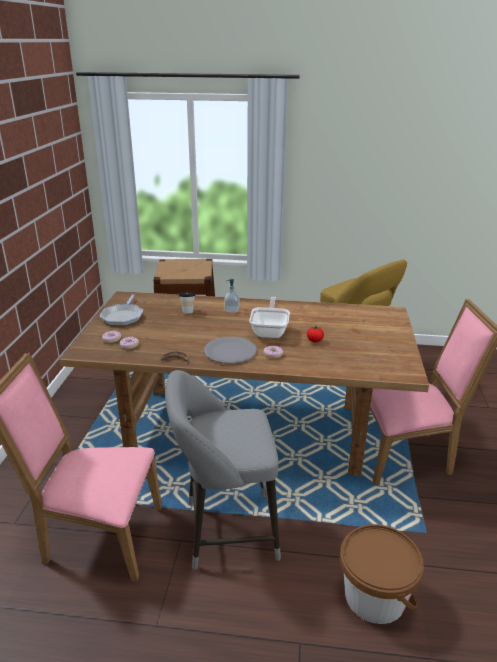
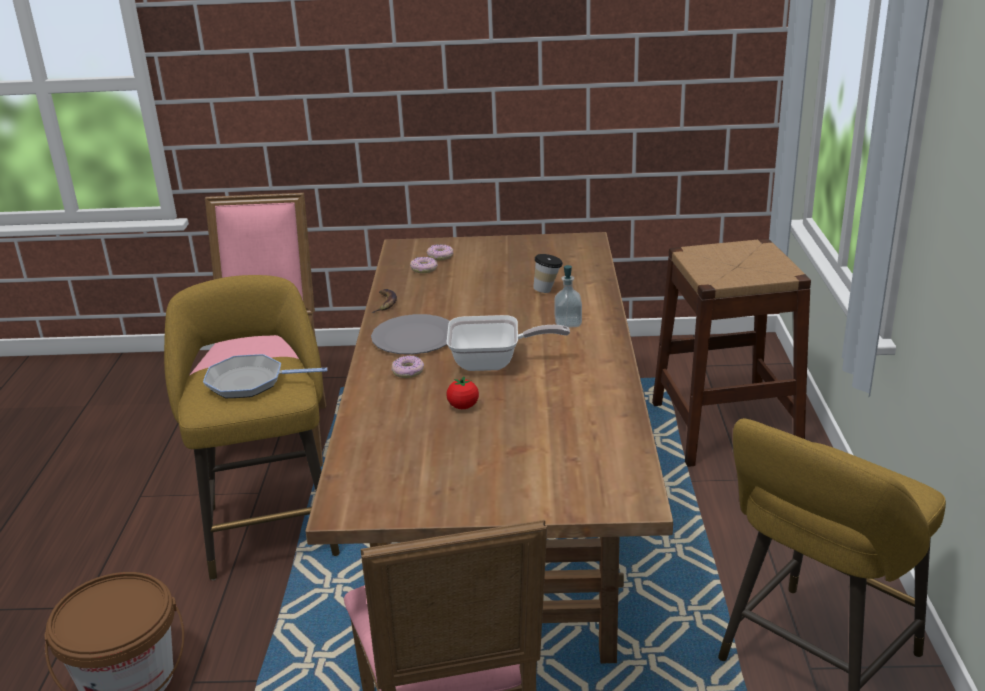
camera: 85 degrees right, 0 degrees up
(123, 317) = (513, 251): frying pan -> frying pan (250, 382)
(224, 530) = (271, 526): grey stool -> yellow stool

